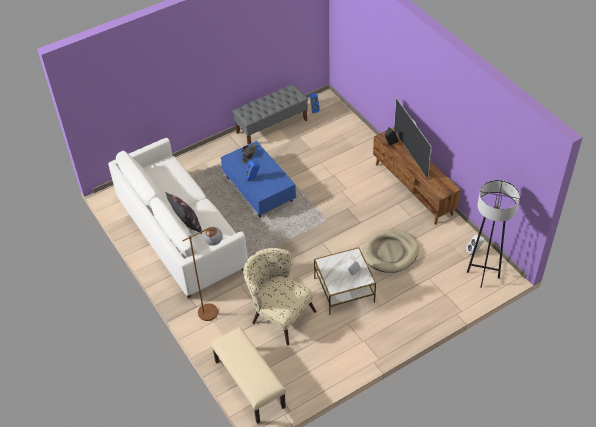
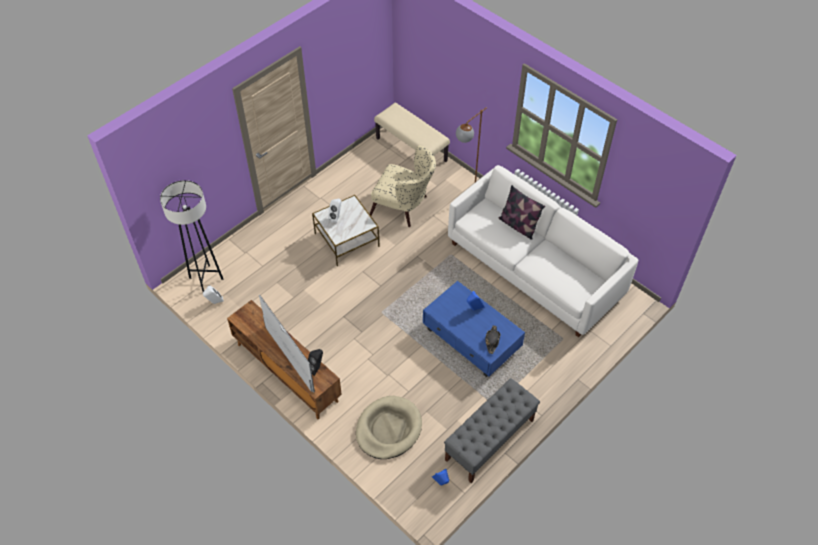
camera: 165 degrees right, 5 degrees up
(390, 252) = (305, 286): beige dog bed -> beige dog bed (388, 429)

